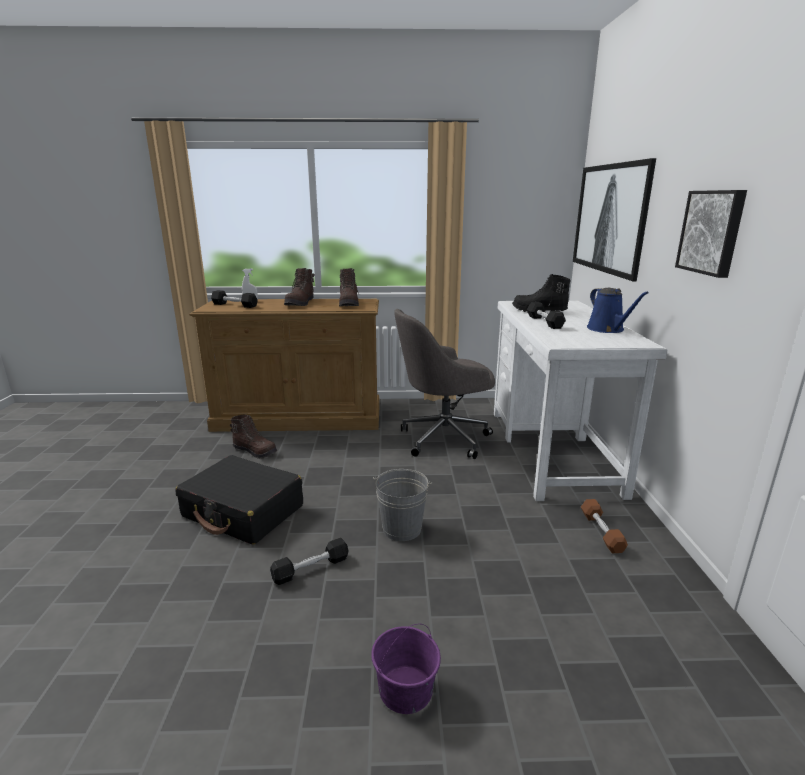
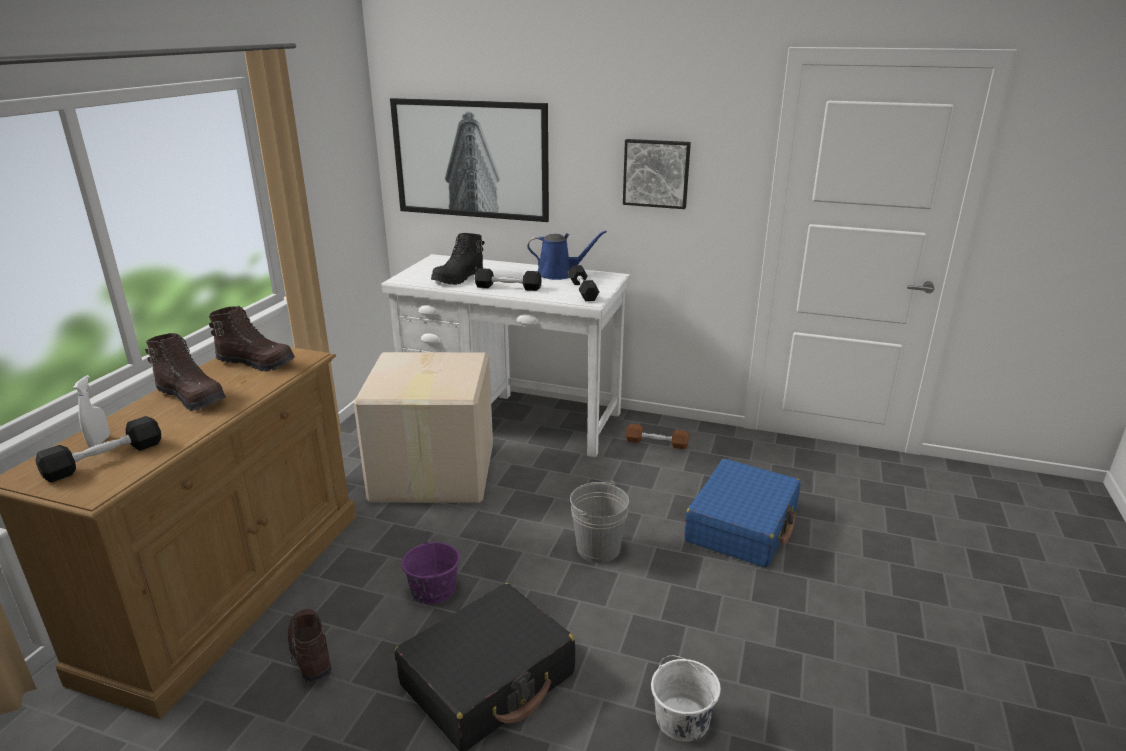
camera: 70 degrees left, 5 degrees up
(210, 612) = (682, 720): none -> white bucket
(255, 451) = (310, 654): brown boot -> brown boot turned 75 degrees counterclockwise
(311, 568) = (638, 627): black dumbbell -> black dumbbell (583, 291)
(406, 689) = (803, 593): purple bucket -> purple bucket (433, 589)
(443, 439) = (431, 473): grey office chair -> cardboard box
(500, 620) = (742, 526): none -> blue suitcase

